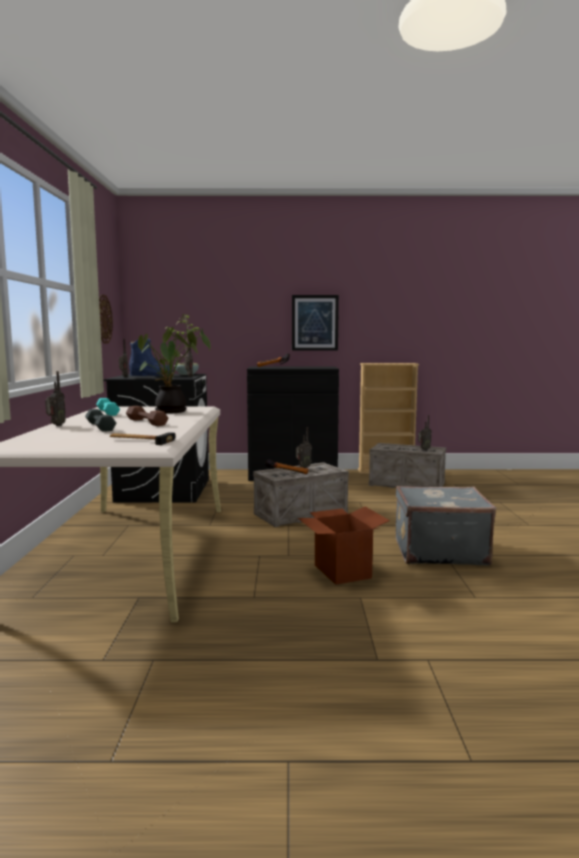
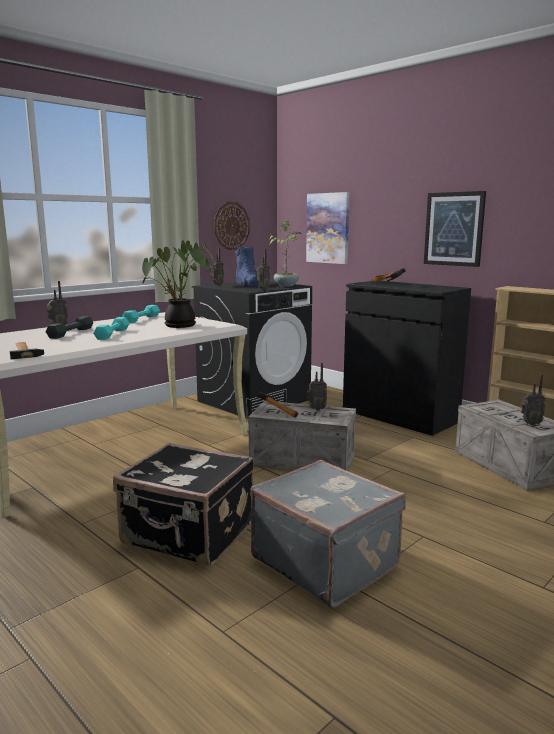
camera: 45 degrees right, 5 degrees up
(147, 422) = (113, 334): brown dumbbell -> turquoise dumbbell
(189, 323) = (328, 228): none -> picture
(342, 571) = (188, 535): cardboard box -> black suitcase

